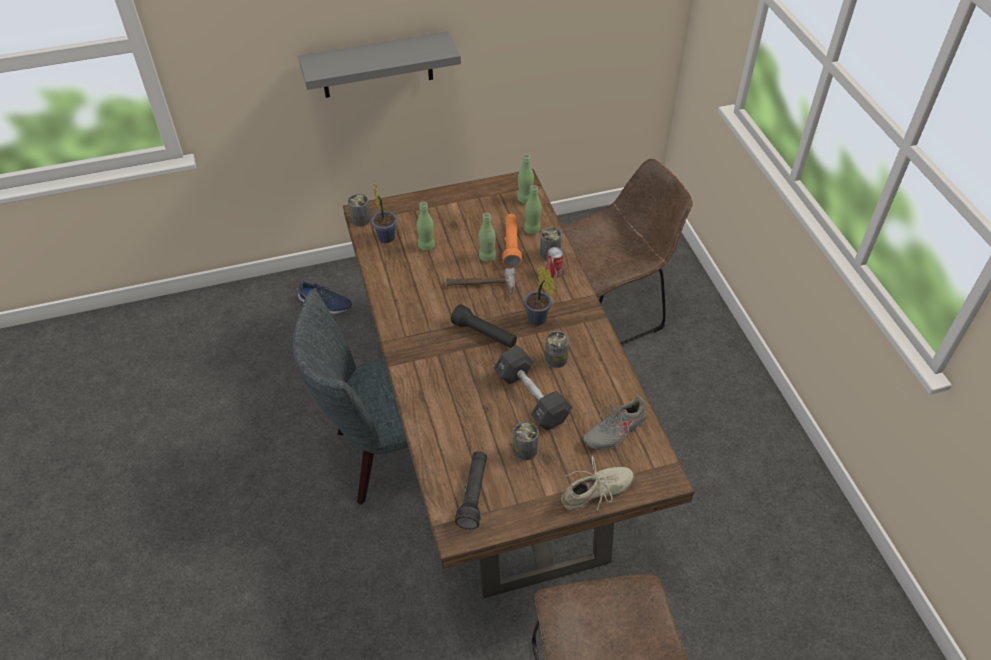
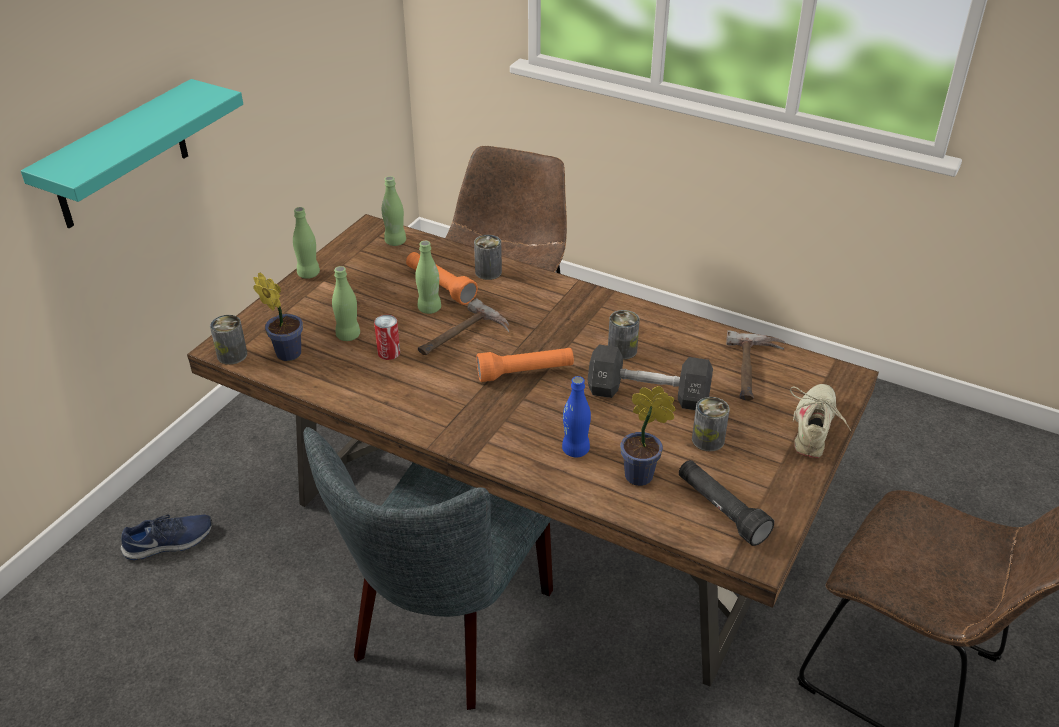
camera: 45 degrees left, 10 degrees down
(377, 65) = (121, 156): grey shelf -> turquoise shelf
(449, 399) = (575, 450): none -> blue bottle
(484, 334) = (525, 373): black flashlight -> orange flashlight
(532, 229) = (440, 262): green bottle -> green bottle (308, 274)
(538, 320) = (559, 330): potted plant -> potted plant (643, 476)
(554, 272) = (514, 284): can -> can (389, 352)
(615, 430) = (755, 371): grey shoe -> hammer

